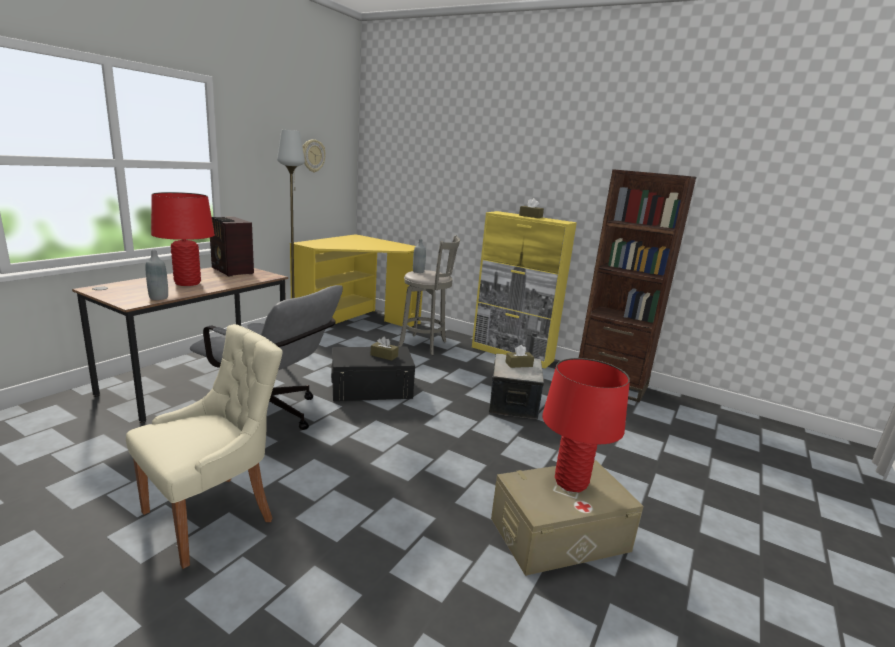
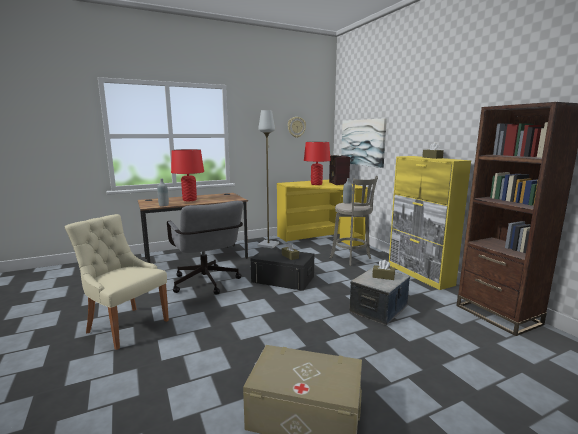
camera: 35 degrees right, 5 degrees down
(213, 515) = (125, 326): beige chair -> beige chair turned 135 degrees counterclockwise
(232, 271) = (222, 196): radio -> radio (338, 183)
(413, 186) = (362, 142): none -> picture
(571, 482) = (315, 368): red table lamp -> red table lamp (316, 184)

